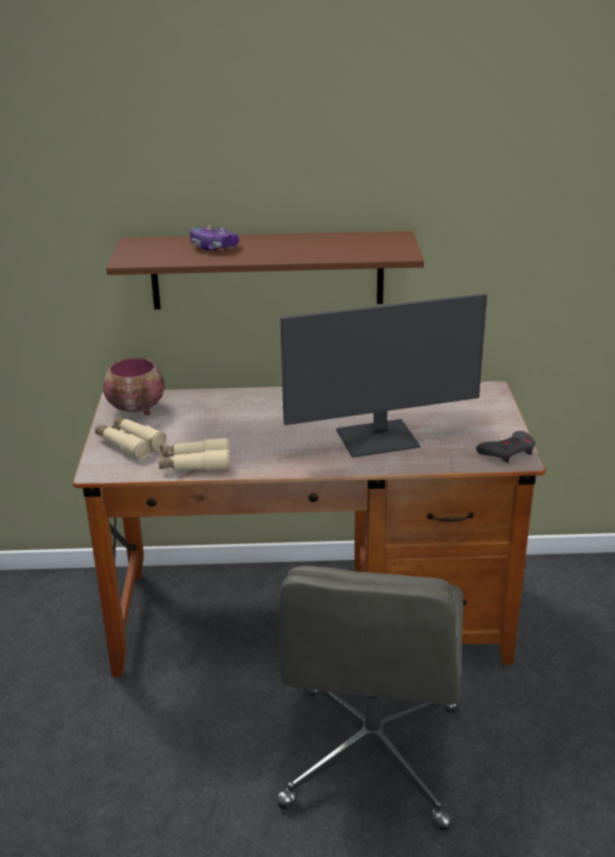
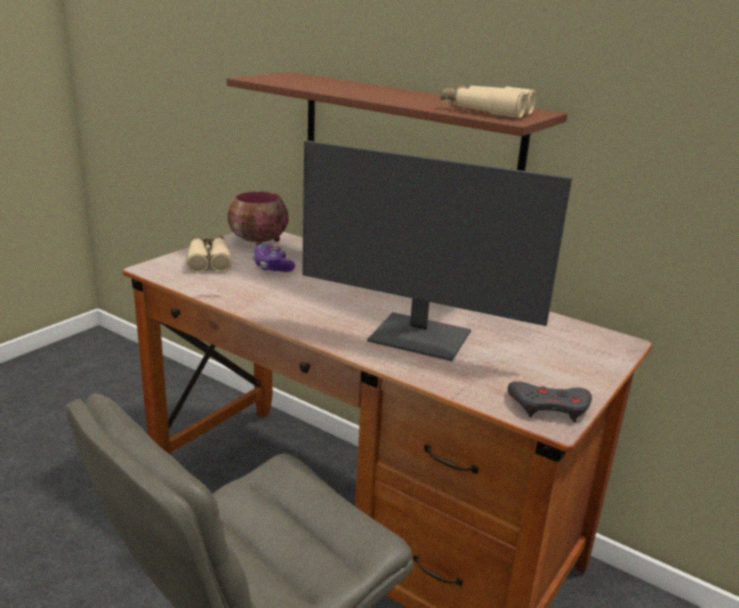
camera: 35 degrees right, 5 degrees down
(195, 464) = (227, 291): beige binoculars -> beige binoculars (485, 111)
(213, 247) = (341, 85): game controller -> game controller (272, 267)

